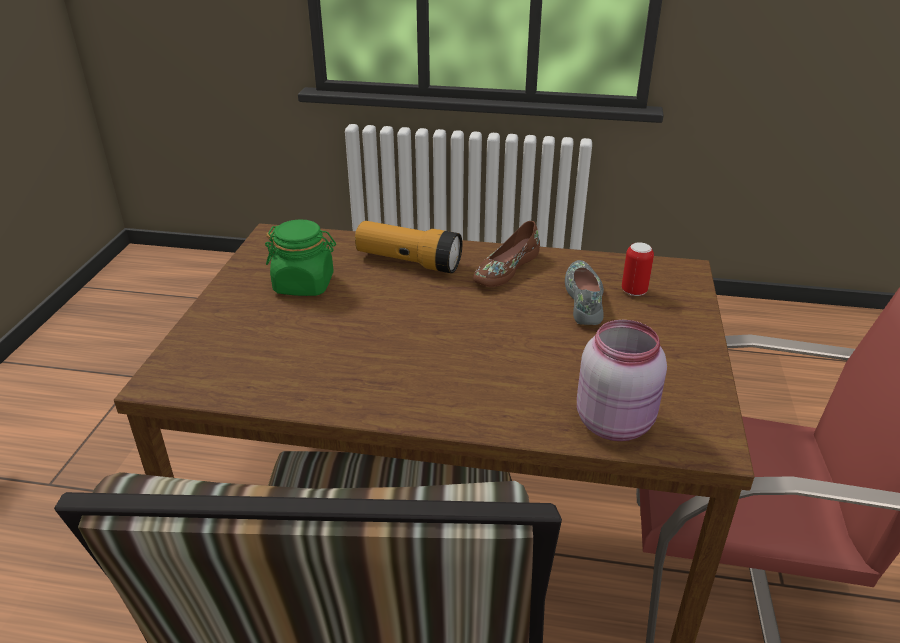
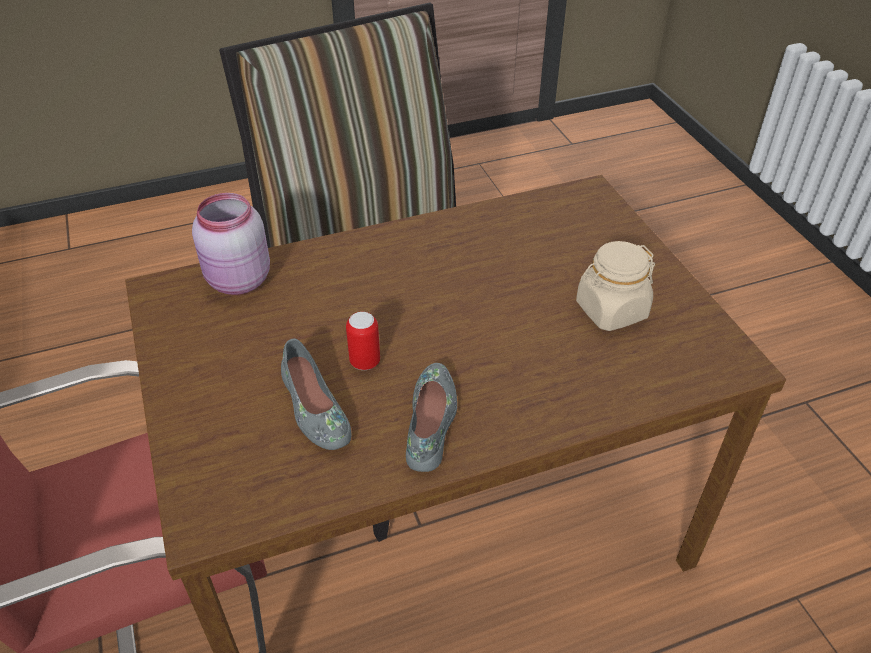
camera: 150 degrees right, 10 degrees up
(304, 284) = (611, 310): green jar -> beige jar
(408, 262) = (547, 386): flashlight -> none
(505, 269) = (432, 422): brown shoe -> grey shoe
(634, 291) = (261, 448): can -> can (365, 362)

